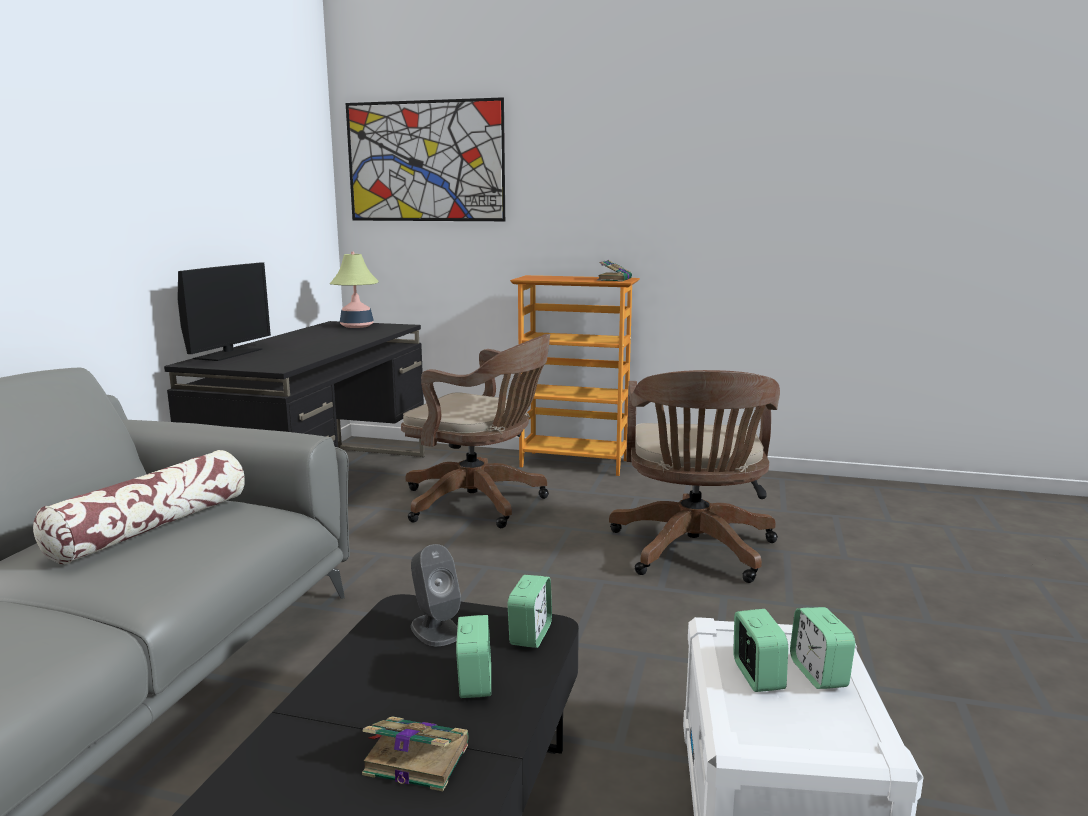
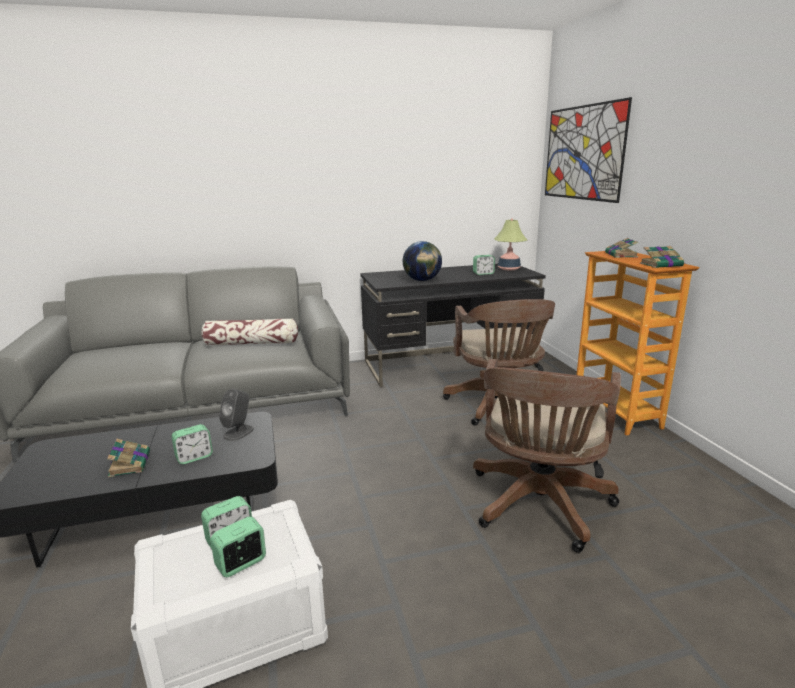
camera: 60 degrees right, 5 degrees up
(229, 354) = (398, 272): monitor -> none
(307, 354) = (422, 280): none -> globe
(530, 635) = (247, 457): alarm clock -> alarm clock (483, 273)
(551, 278) = (621, 255): none -> book
(693, 552) = (538, 507): brown office chair -> brown office chair turned 45 degrees counterclockwise

